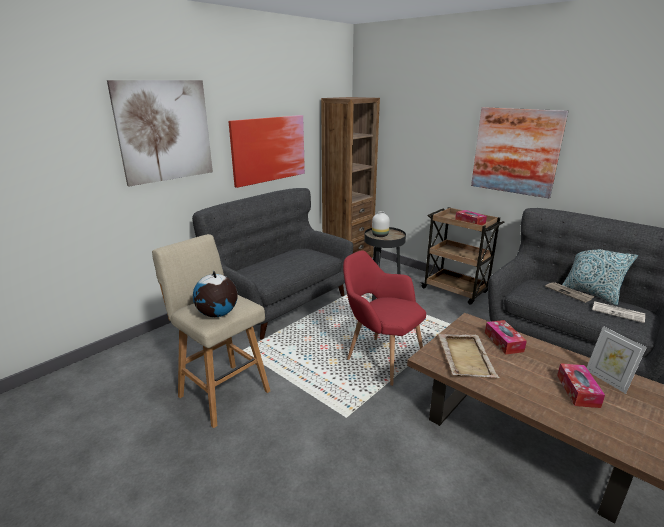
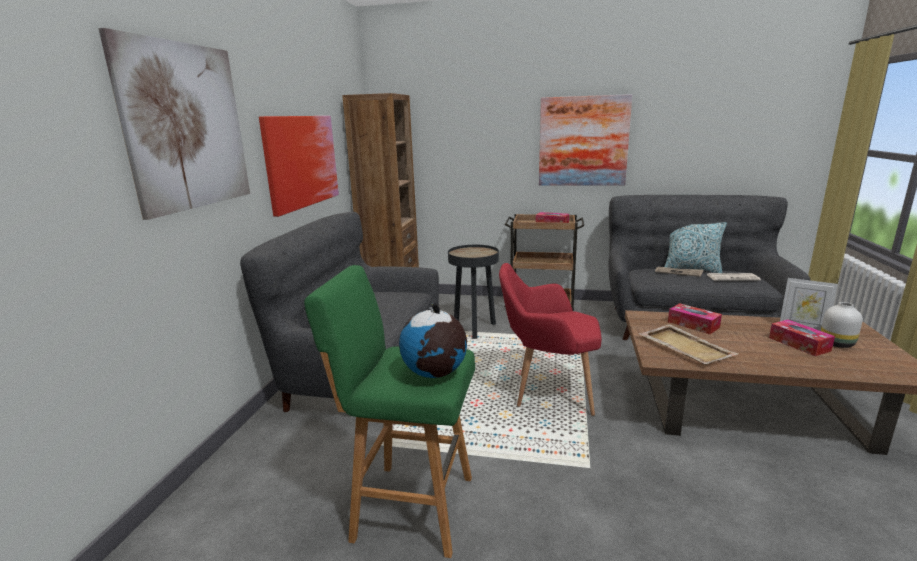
camera: 30 degrees left, 5 degrees down
(222, 392) = (409, 506): beige stool -> green stool
(380, 235) = (468, 254): white vase -> white vase (836, 343)

